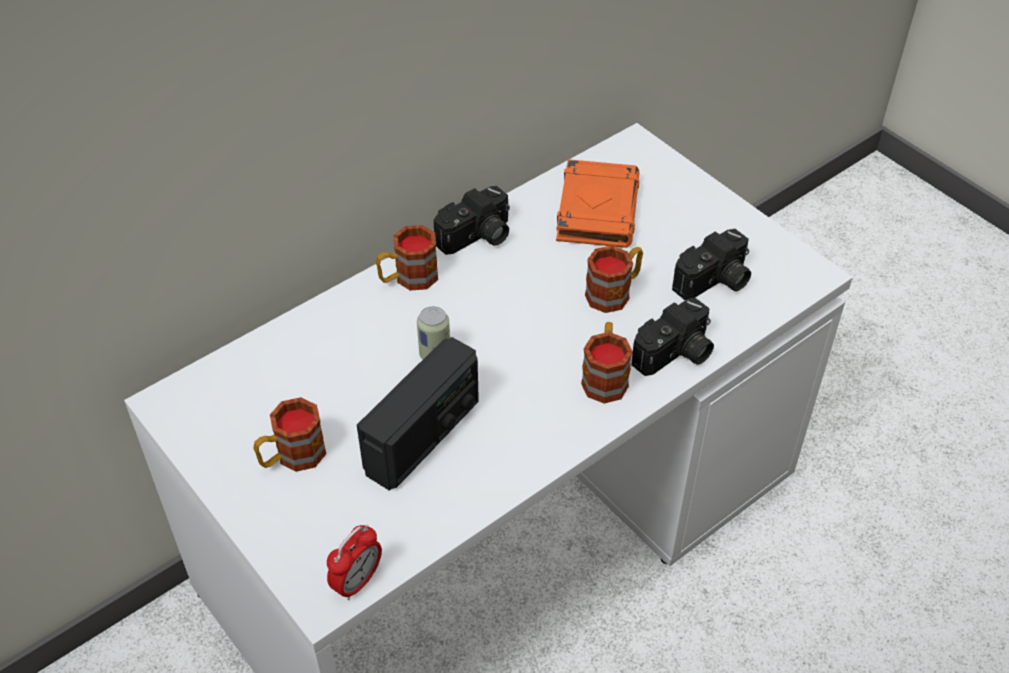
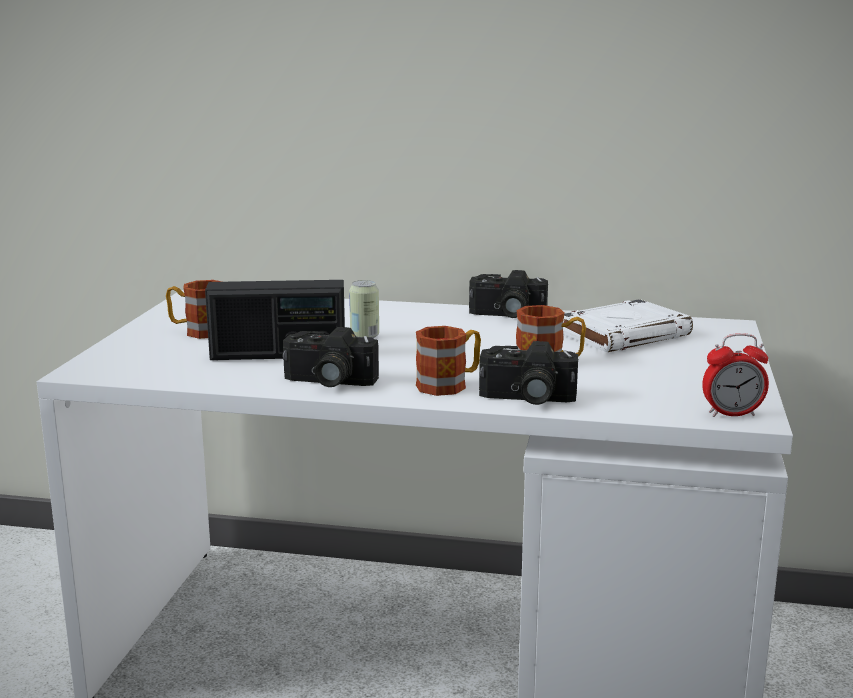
camera: 50 degrees right, 30 degrees down
(357, 581) = (110, 375): alarm clock -> alarm clock (732, 414)
(408, 278) = (423, 311): mug -> none
(597, 209) = (625, 334): orange book -> white book
(714, 282) = (644, 388): camera -> camera (328, 382)

